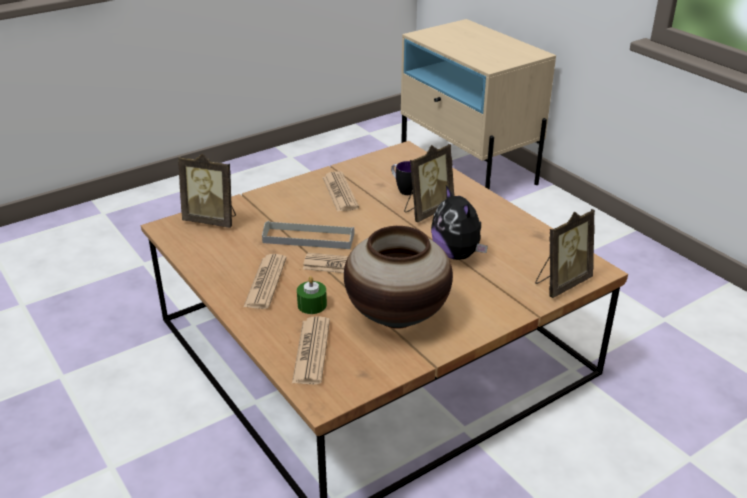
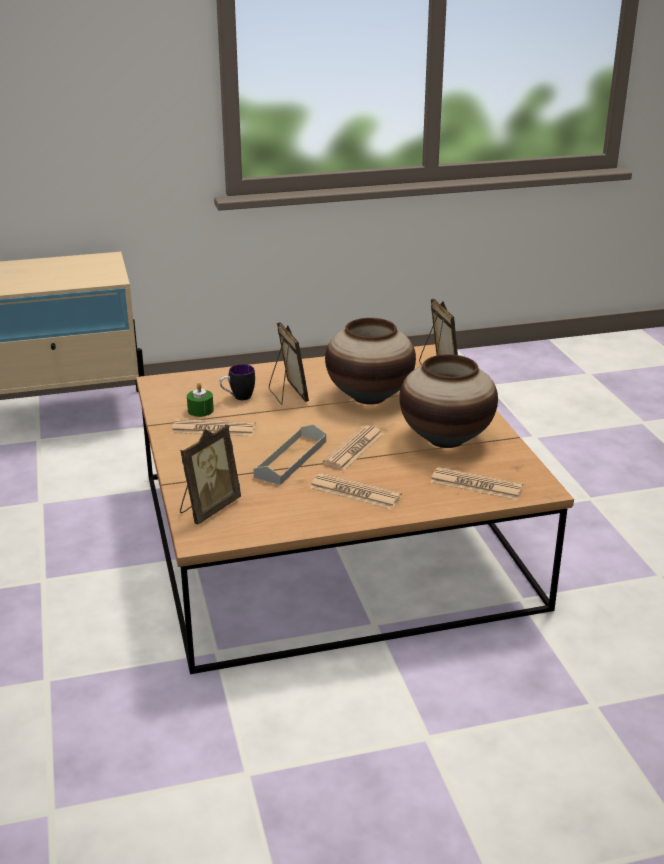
camera: 70 degrees left, 5 degrees down
(312, 305) = (407, 474): green candle -> green candle (200, 410)
(457, 254) = (370, 397): plush toy -> vase

